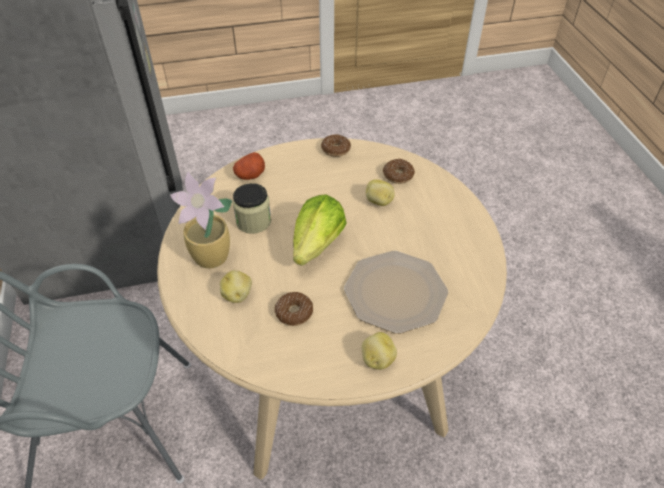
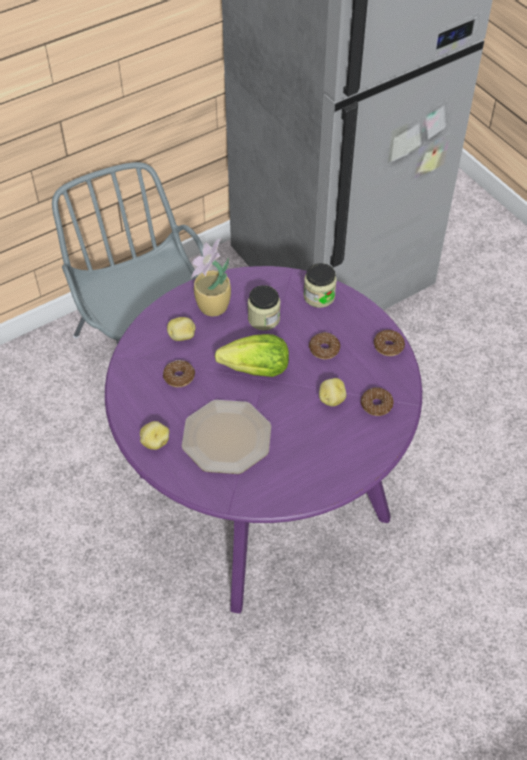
camera: 70 degrees right, 5 degrees up
(250, 175) = (319, 296): potato -> jar
(317, 190) = (324, 349): none -> donut
(331, 370) = (263, 495): beige dining table -> purple dining table

